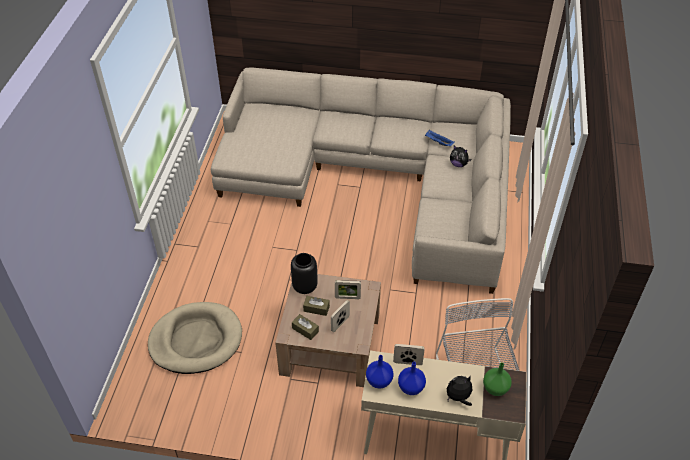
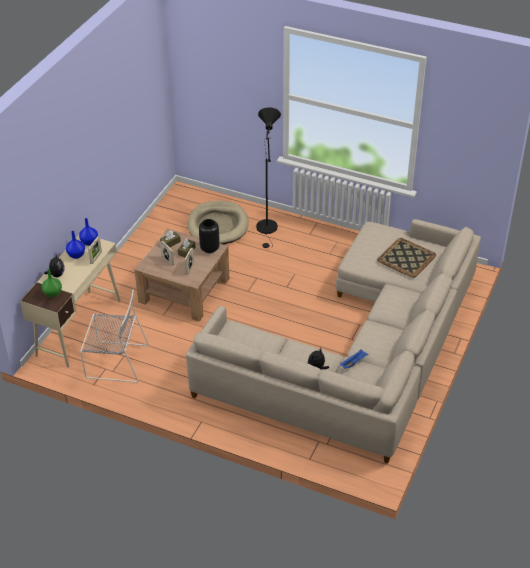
camera: 105 degrees right, 5 degrees down
(196, 287) = (267, 230): none -> black floor lamp
(275, 125) = (406, 257): none -> tray

